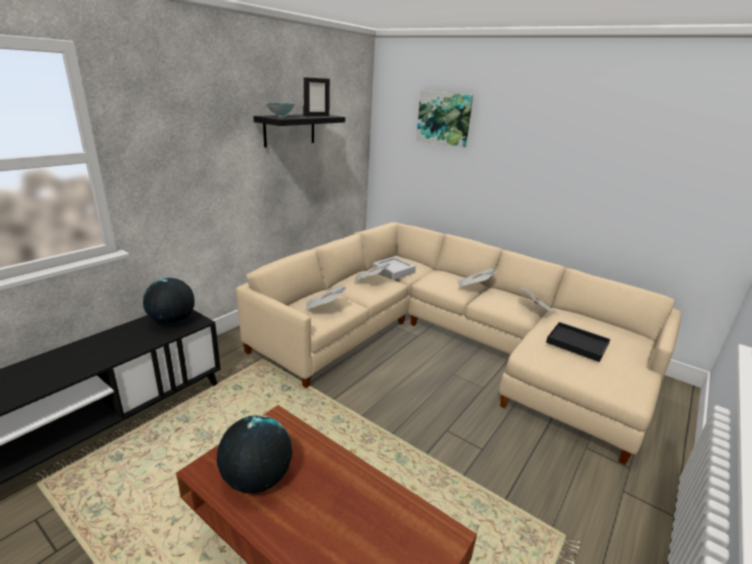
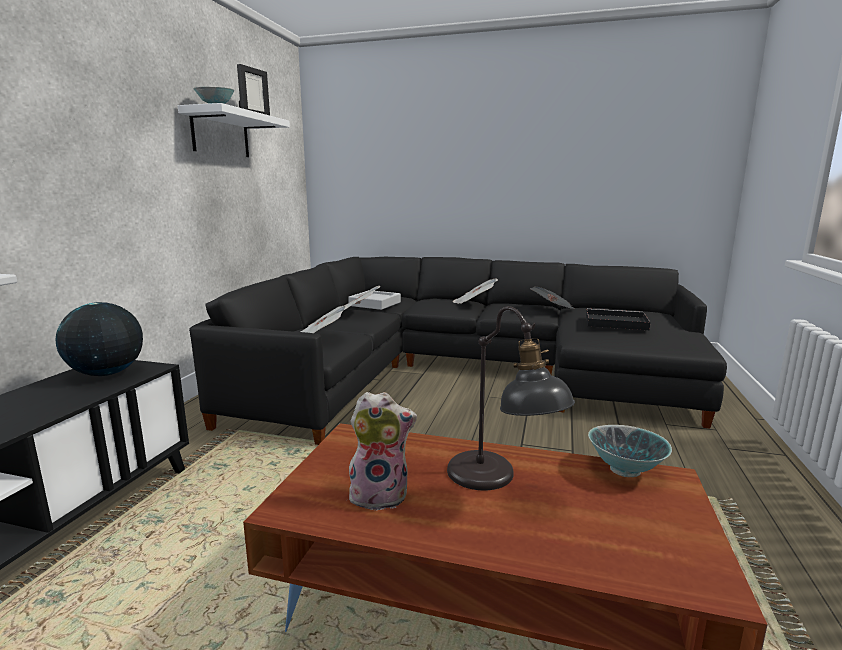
camera: 20 degrees left, 10 degrees down
(256, 479) = (380, 495): globe -> plush toy
(289, 130) = (220, 134): black shelf -> white shelf
(333, 497) = (502, 484): none -> grey table lamp
(423, 516) = (625, 471): none -> bowl
(444, 118) = (398, 128): picture -> none
(450, 343) = (463, 373): beige sofa -> black sofa

